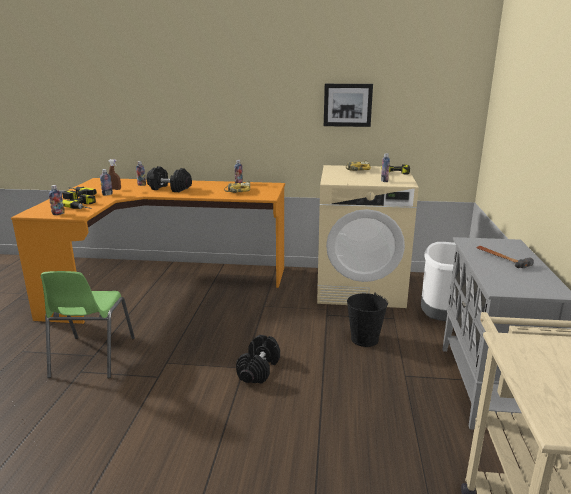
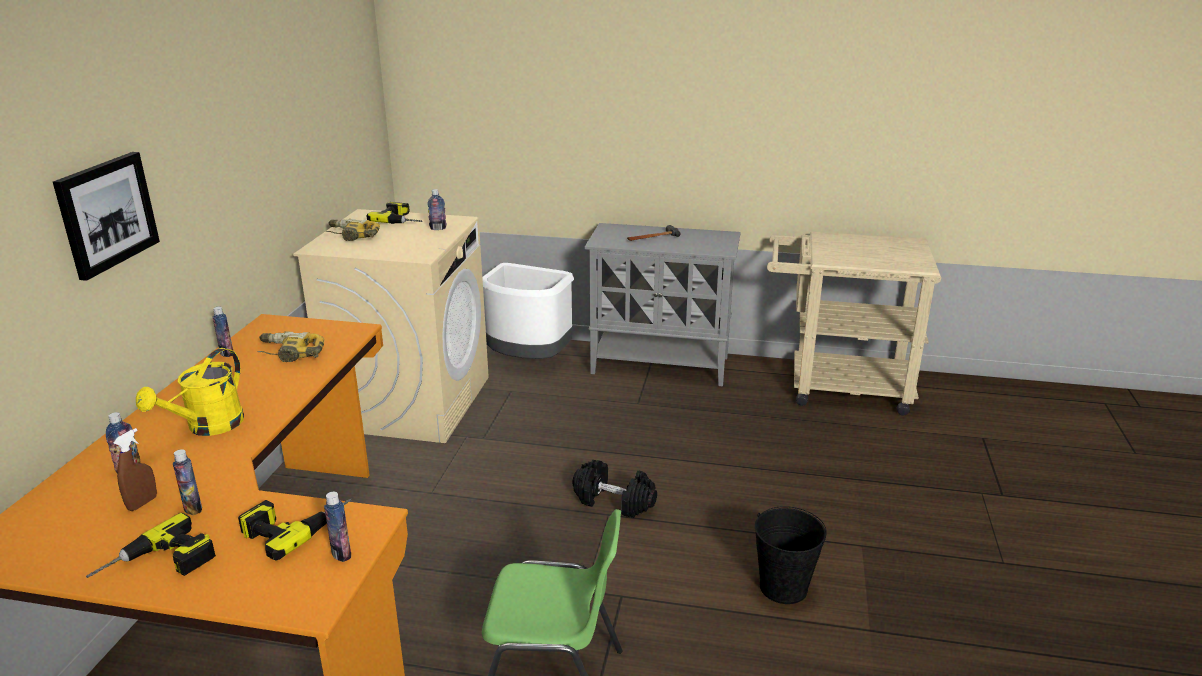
camera: 85 degrees left, 5 degrees up
(169, 189) = (208, 427): black dumbbell -> yellow watering can
(347, 105) = (289, 140): picture -> picture (106, 213)
(364, 339) = (557, 417): black bucket -> black bucket (783, 588)

